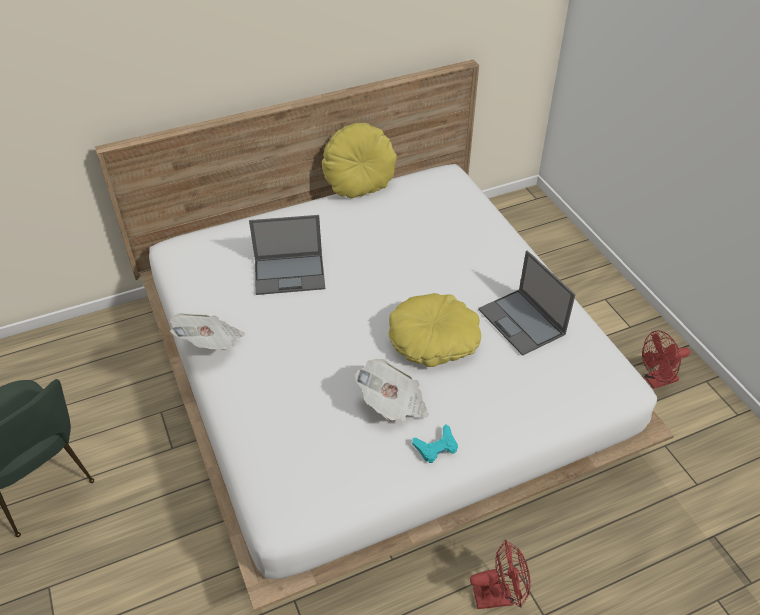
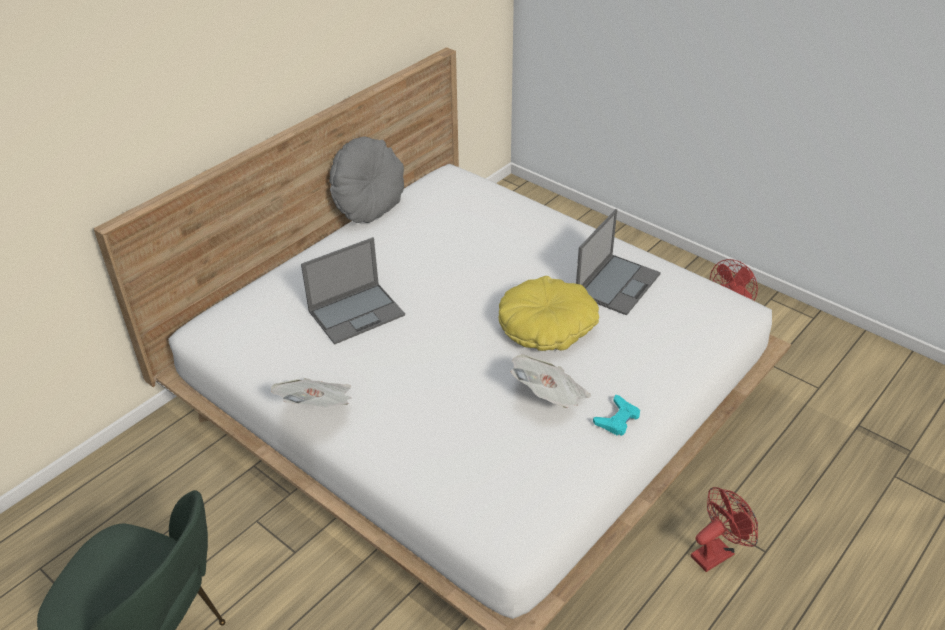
camera: 25 degrees left, 5 degrees down
(360, 188) = (370, 211): yellow pillow -> grey pillow
(522, 322) = (618, 284): laptop -> laptop turned 90 degrees counterclockwise

